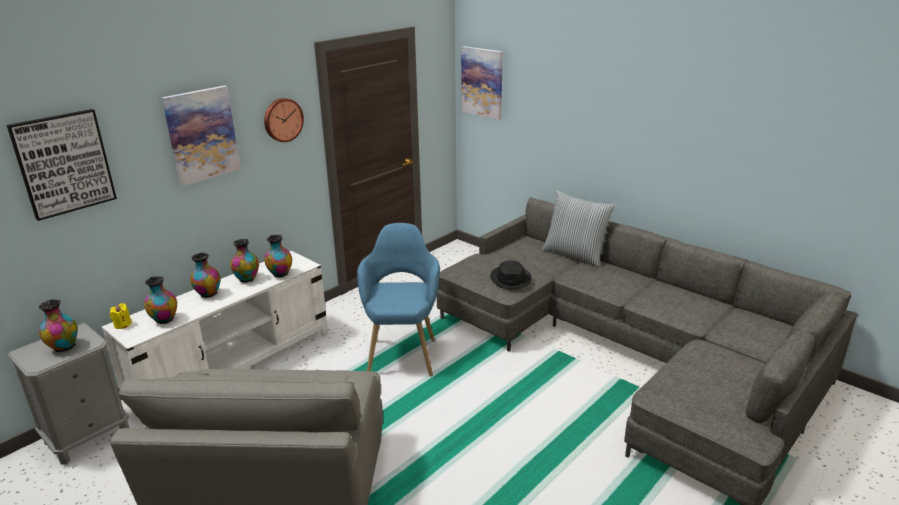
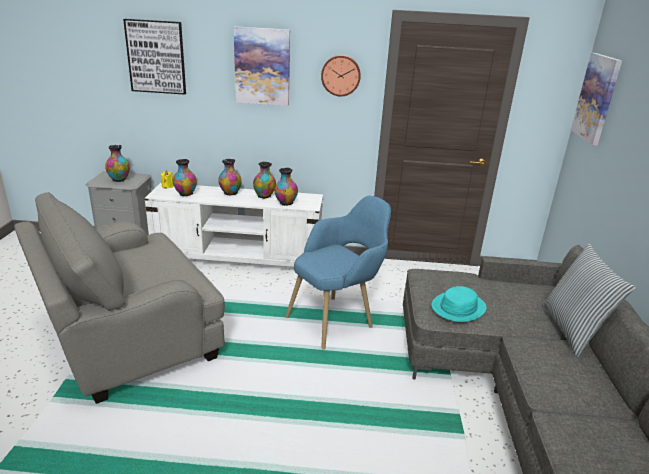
camera: 50 degrees right, 0 degrees up
(511, 278) = (458, 307): black hat -> turquoise hat

